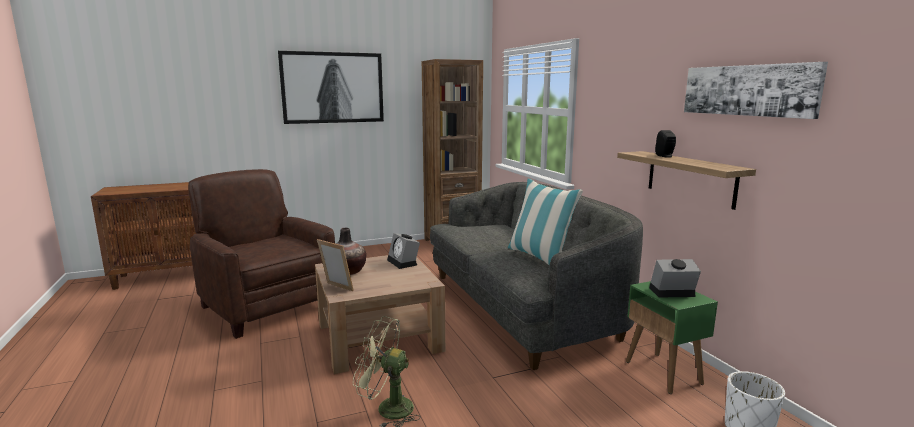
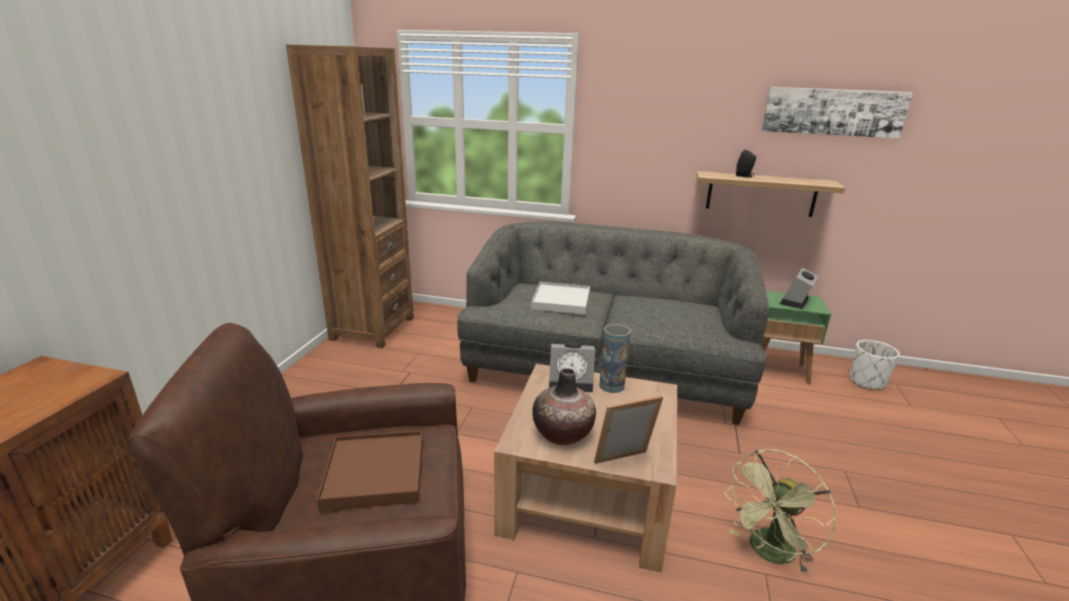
camera: 55 degrees left, 10 degrees up
(267, 246) = (375, 473): none -> brown tray
(333, 87) = (158, 104): picture -> none
(414, 271) = (611, 386): none -> vase
(489, 233) = (561, 301): none -> white tray
(540, 257) = (669, 309): pillow -> none

